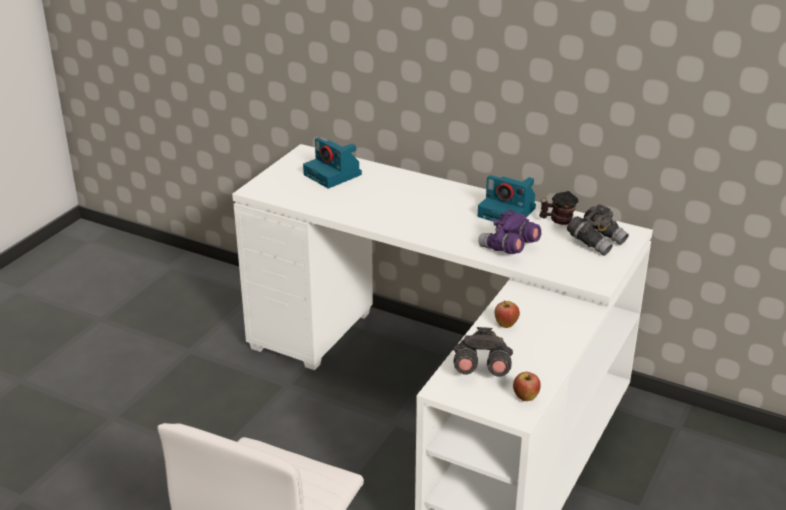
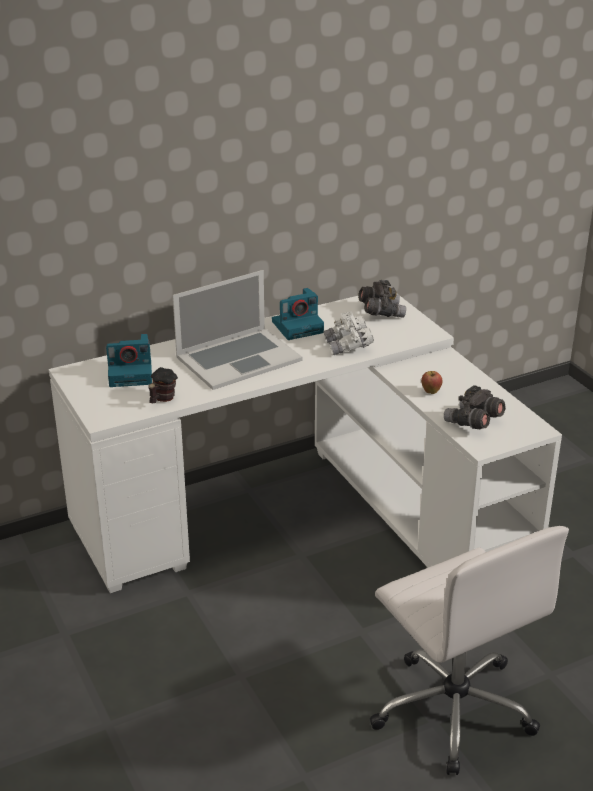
camera: 55 degrees left, 0 degrees up
(416, 207) = (238, 358): none -> laptop
(508, 248) = (348, 346): purple binoculars -> white binoculars
(525, 398) = (523, 420): apple -> none
(557, 221) = (334, 314): mug -> mug (162, 399)

